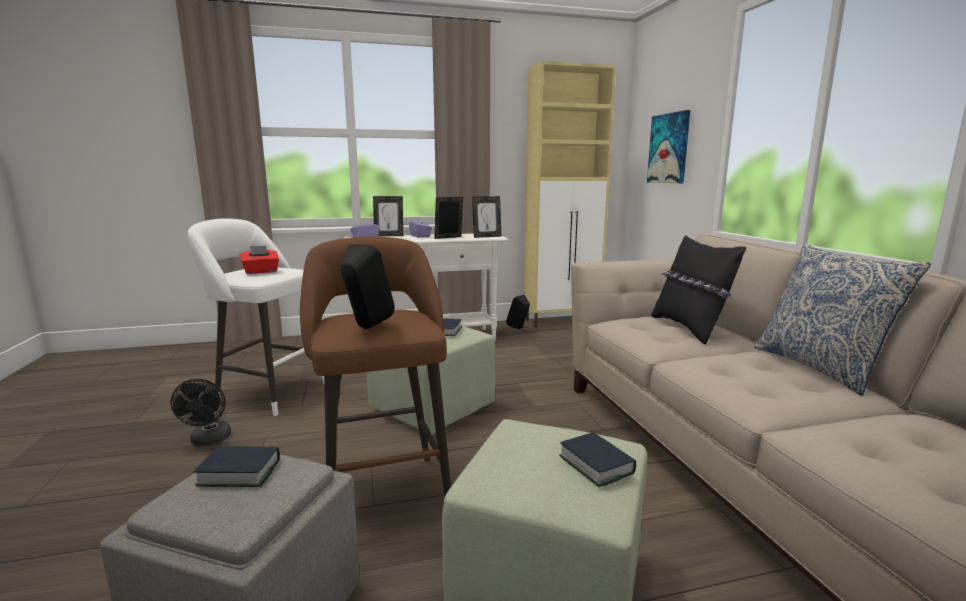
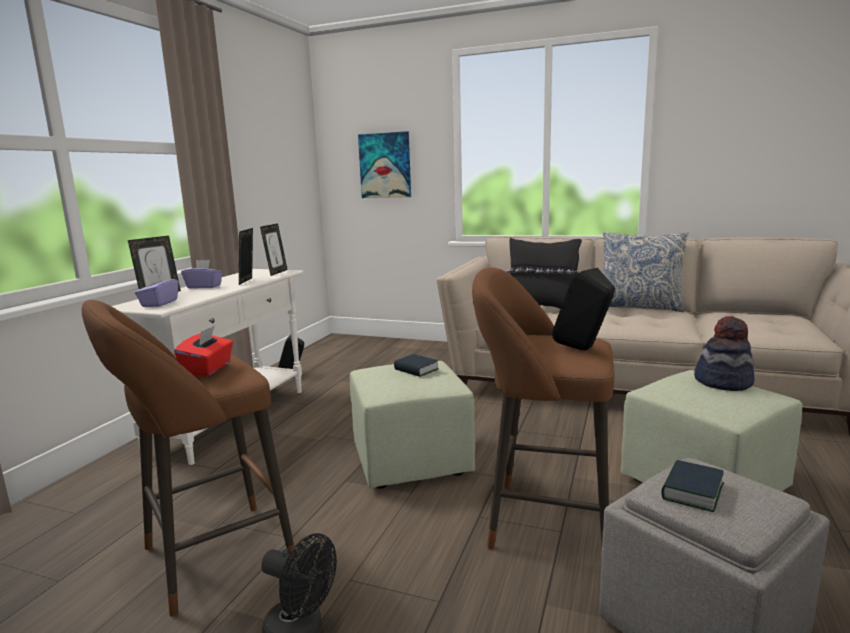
camera: 55 degrees left, 0 degrees up
(268, 392) = (209, 559): white stool -> brown stool
(562, 322) = (311, 355): beige cabinet -> none
(596, 464) = (723, 382): book -> hat

